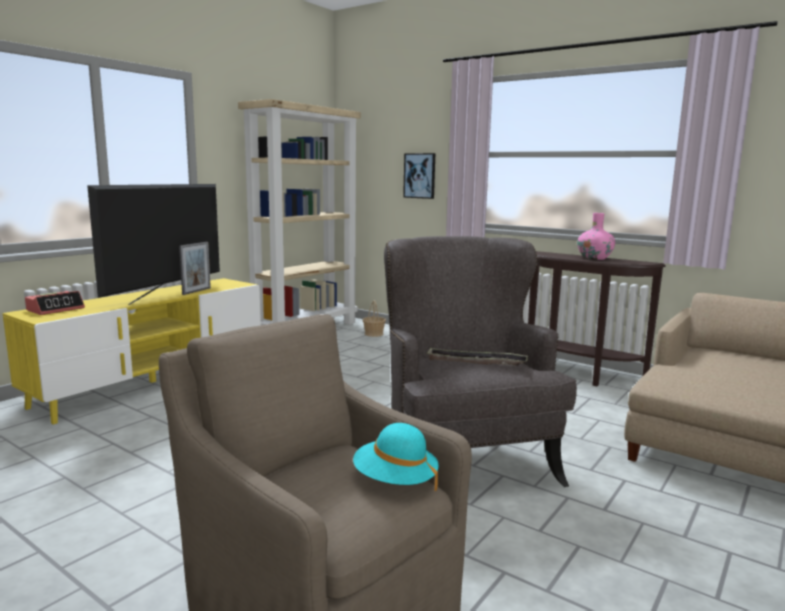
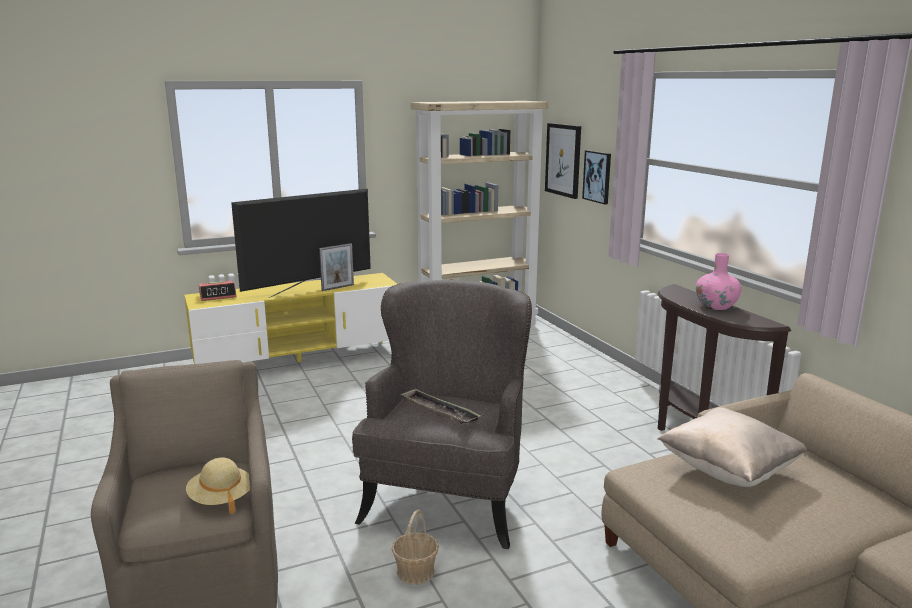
camera: 30 degrees right, 5 degrees up
(374, 334) = (537, 342): basket -> basket (416, 571)
(375, 166) = (563, 160): none -> picture
(395, 481) = (221, 499): turquoise hat -> beige hat
(710, 369) = (728, 470): none -> beige pillow

